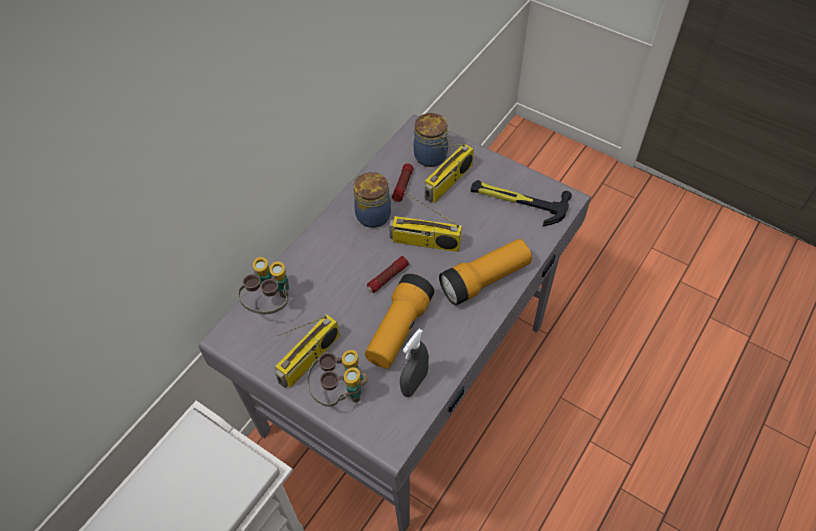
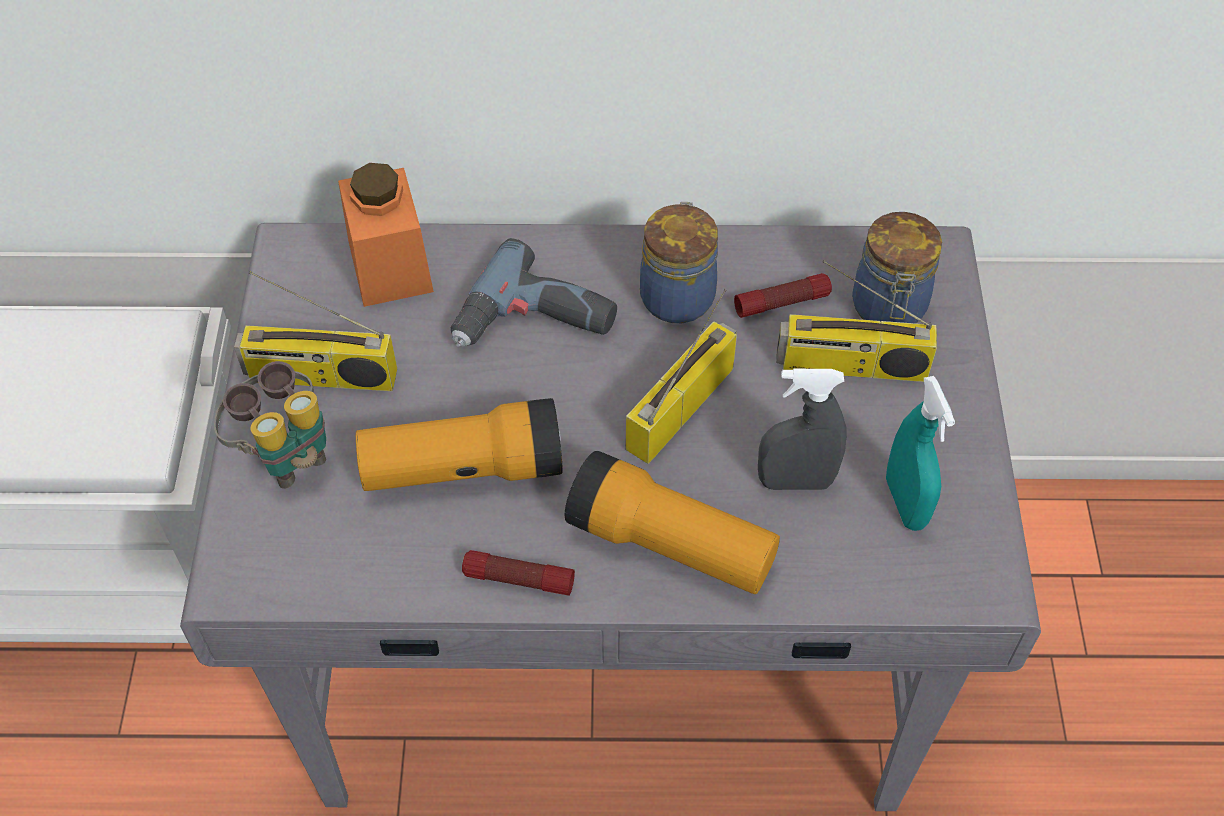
camera: 55 degrees right, 0 degrees up
(271, 304) = (390, 266): binoculars -> orange jar
(347, 268) = (535, 325): none -> power drill
(387, 278) = (560, 393): flashlight -> flashlight (518, 579)
(414, 383) = (370, 551): grey spray bottle -> grey spray bottle (795, 482)
(424, 242) = (680, 405): radio -> radio turned 60 degrees clockwise
(518, 201) = (905, 503): hammer -> turquoise spray bottle

